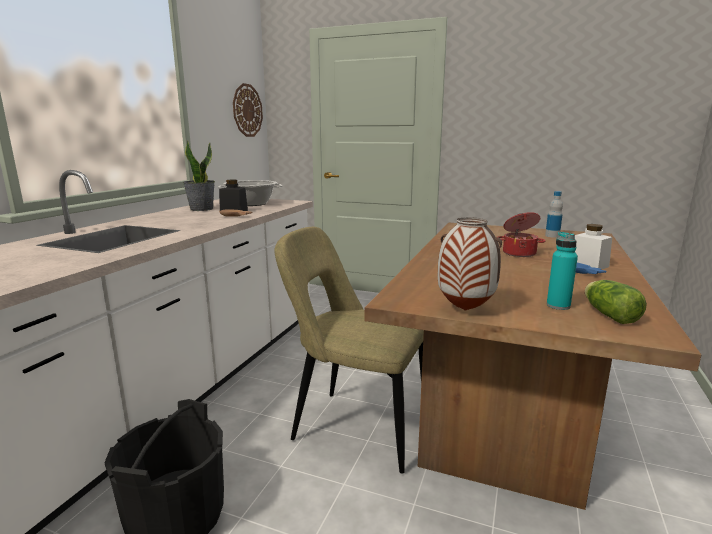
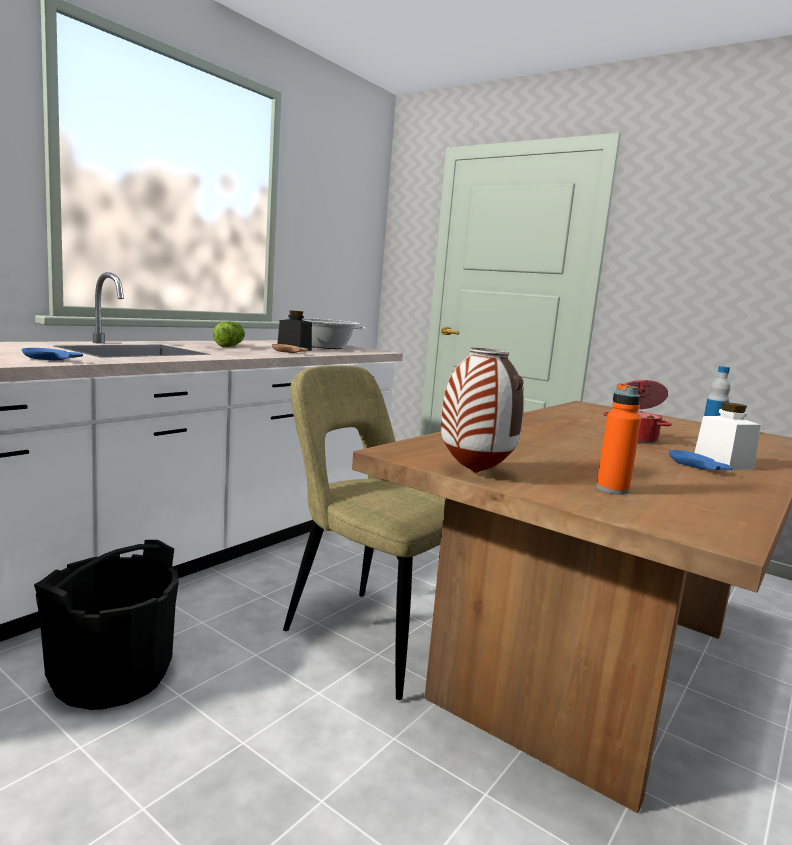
camera: 15 degrees right, 5 degrees down
(62, 265) = (52, 360): none -> blue bowl
(201, 209) = (261, 344): potted plant -> none
(247, 110) = (357, 242): wall clock -> none
(558, 306) = (612, 489): turquoise bottle -> orange bottle
(608, 314) = (675, 508): lettuce -> lettuce (231, 346)

